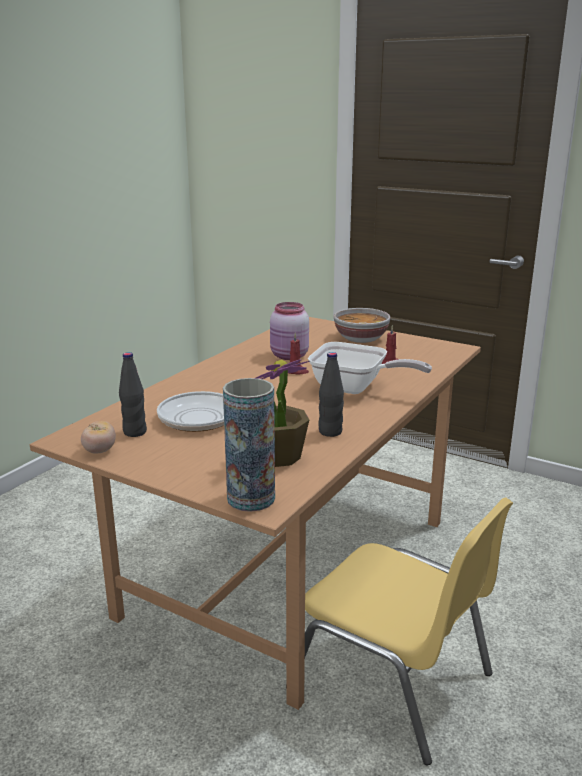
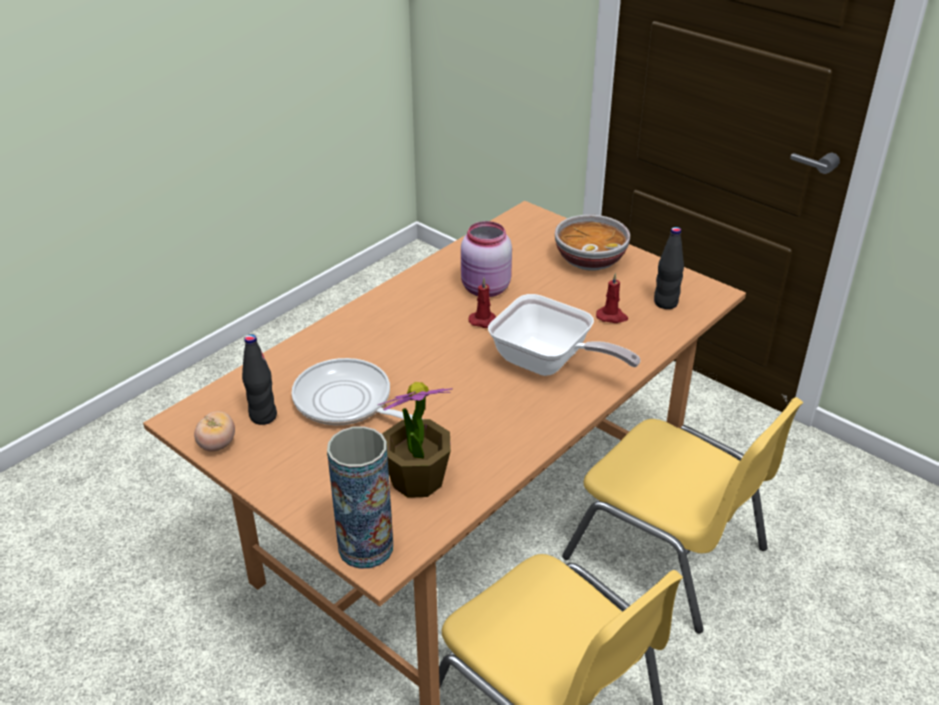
camera: 10 degrees right, 15 degrees up
(330, 432) = (491, 443): black bottle -> black bottle (665, 303)
(452, 560) = (669, 554): none -> yellow chair

